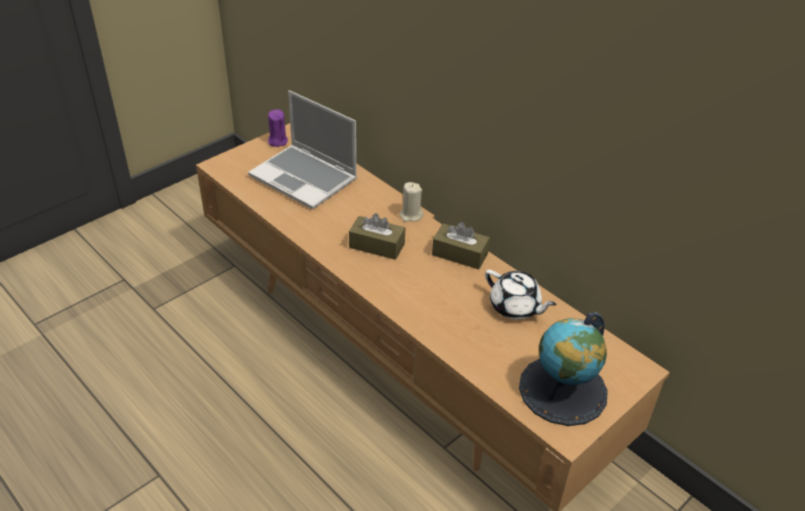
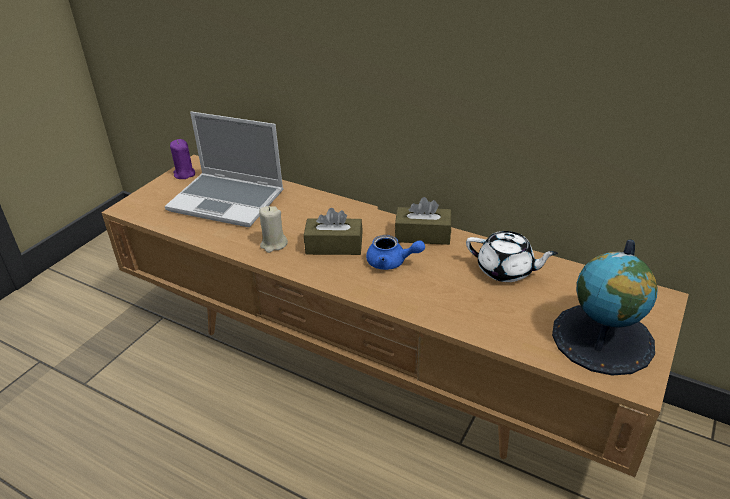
camera: 15 degrees left, 5 degrees down
(411, 215) = (354, 211): beige candle -> beige candle (273, 244)
(418, 274) = (391, 262): none -> blue teapot

